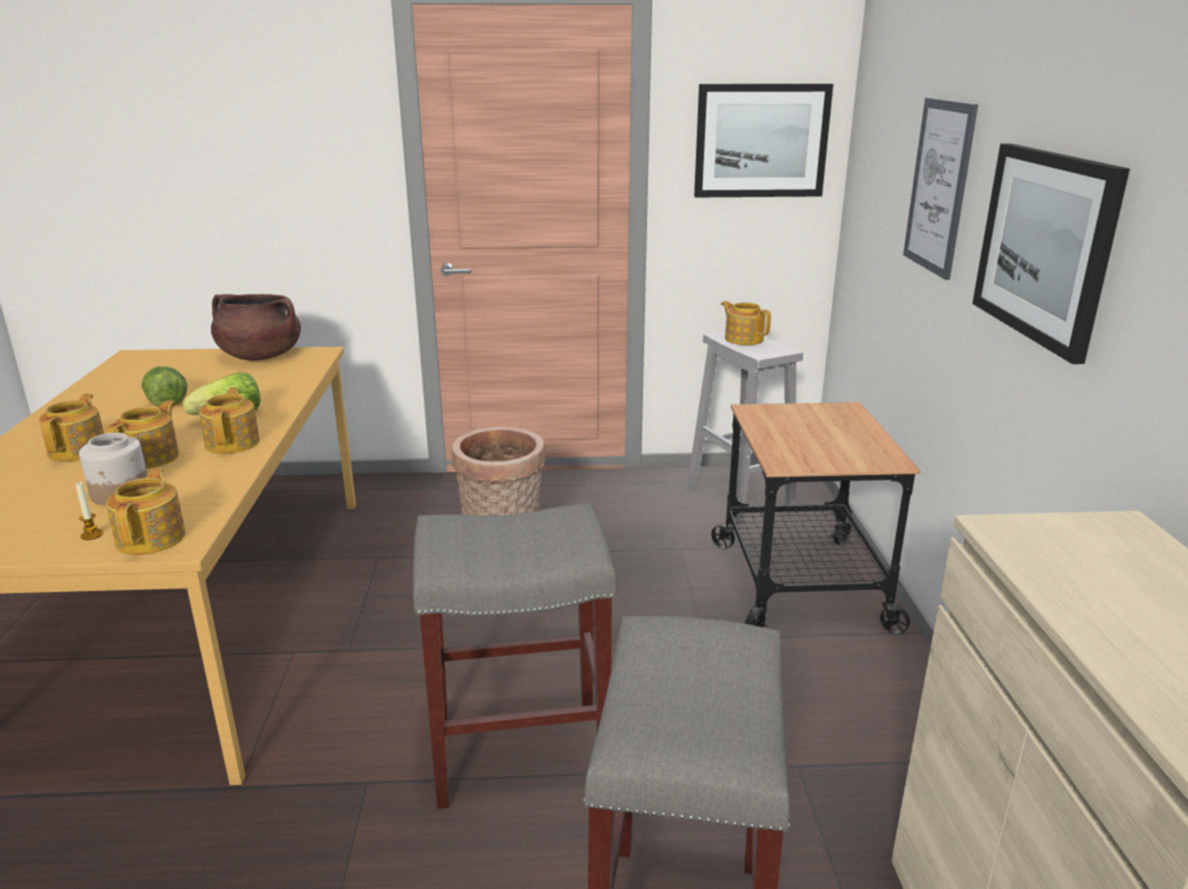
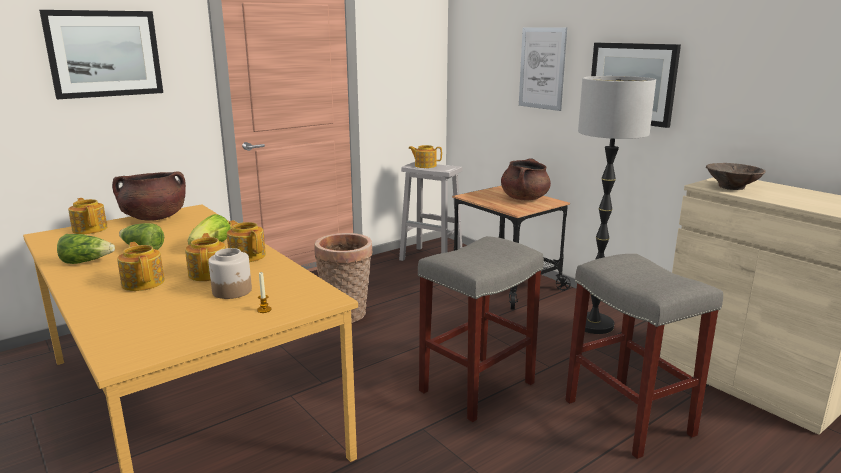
camera: 35 degrees left, 5 degrees down
(94, 403) = (87, 262): none -> lettuce
(152, 538) = (306, 300): teapot -> teapot (90, 229)
(761, 141) = (410, 56): picture -> picture (104, 54)
(845, 440) = (524, 198): none -> brown cooking pot
(861, 724) = (593, 324): none -> floor lamp
(1060, 554) = (732, 187): none -> brown bowl

